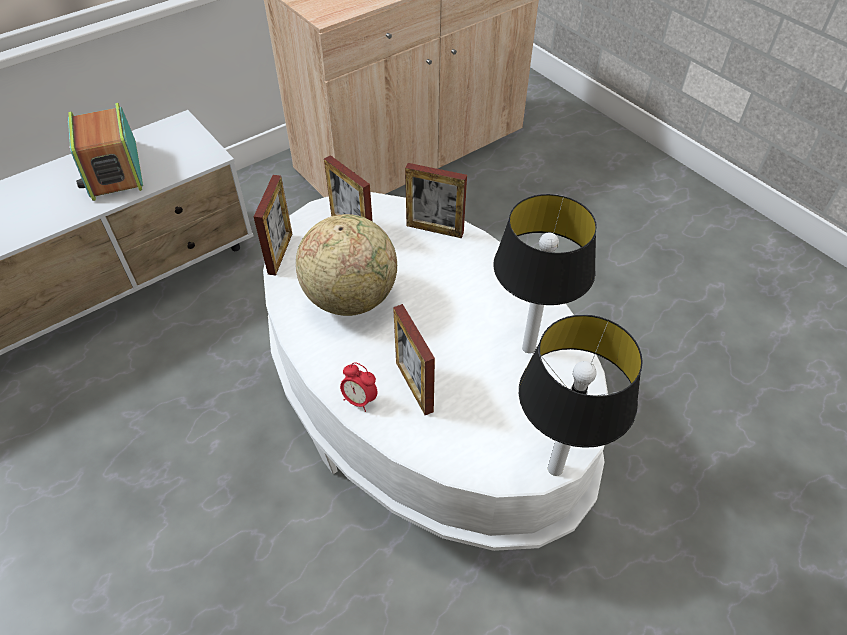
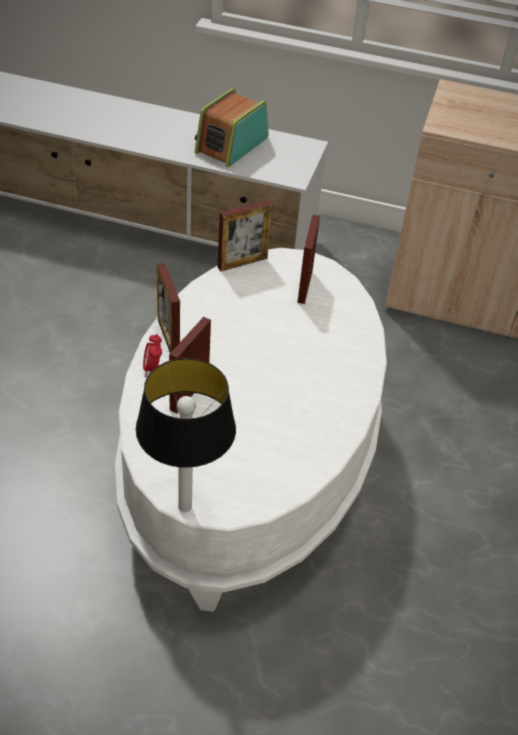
camera: 50 degrees right, 5 degrees down
(351, 297) = (238, 319): globe -> none
(435, 229) = (354, 330): picture frame -> picture frame (168, 338)
(528, 347) = (287, 441): table lamp -> none

